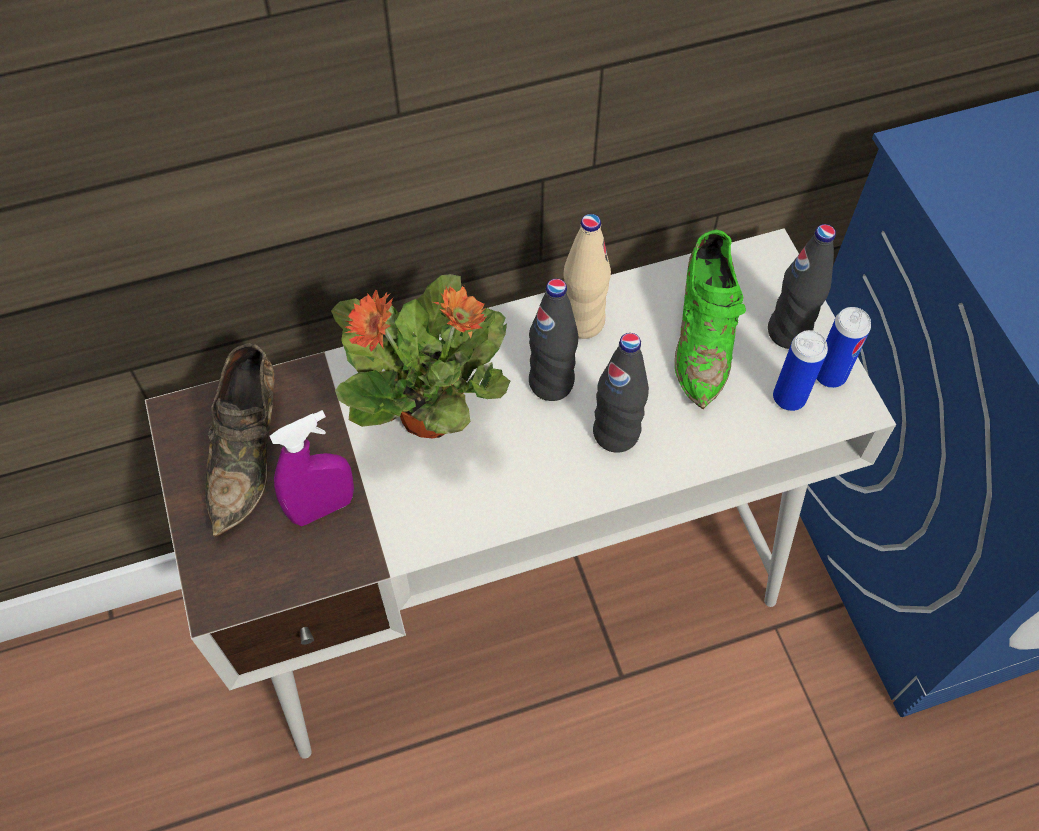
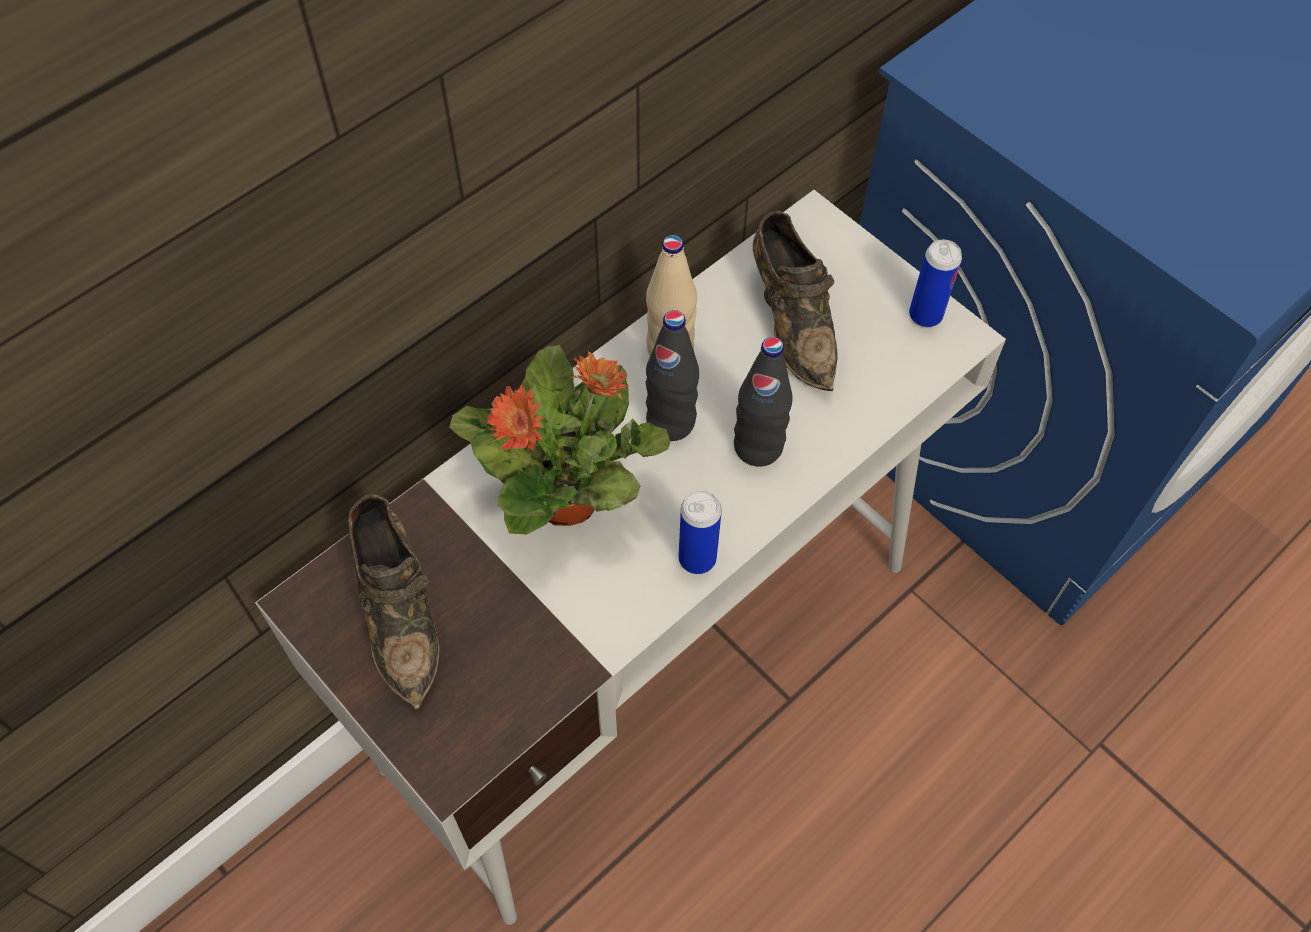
camera: 25 degrees left, 0 degrees up
(322, 508) = (507, 636): purple spray bottle -> none
(703, 337) = (792, 322): green shoe -> brown shoe
(788, 332) = (868, 288): black bottle -> none
(789, 398) = (900, 351): can -> can (697, 558)

